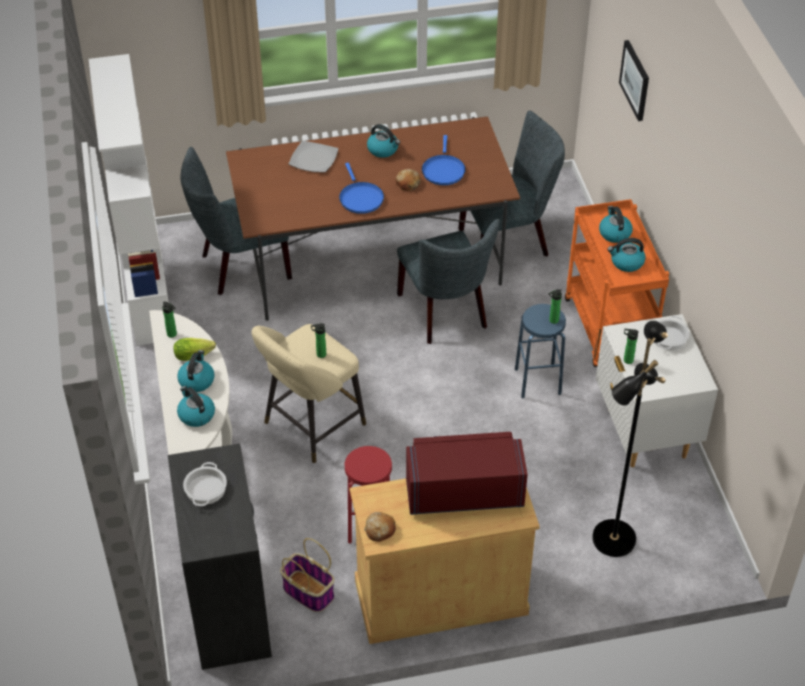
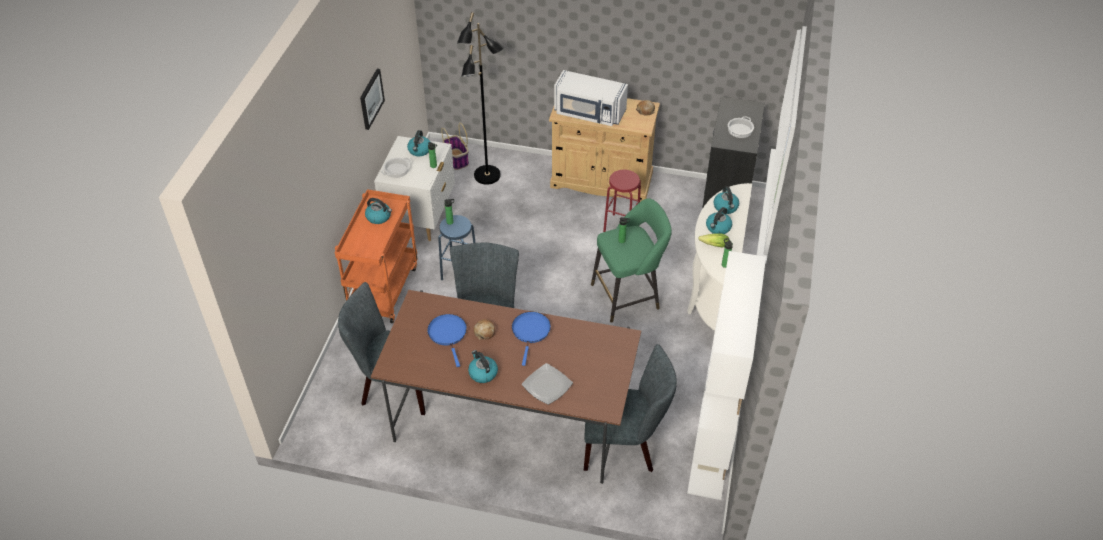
camera: 155 degrees left, 0 degrees up
(307, 591) = (675, 205): basket -> basket (456, 159)
(310, 426) = (628, 295): beige stool -> green stool
(443, 170) = (448, 334): blue frying pan -> blue frying pan turned 45 degrees counterclockwise
(463, 491) = (589, 113): red microwave -> white microwave
(614, 233) = (367, 240): kettle -> kettle (419, 150)
(635, 80) = (297, 213): picture -> picture (371, 98)

